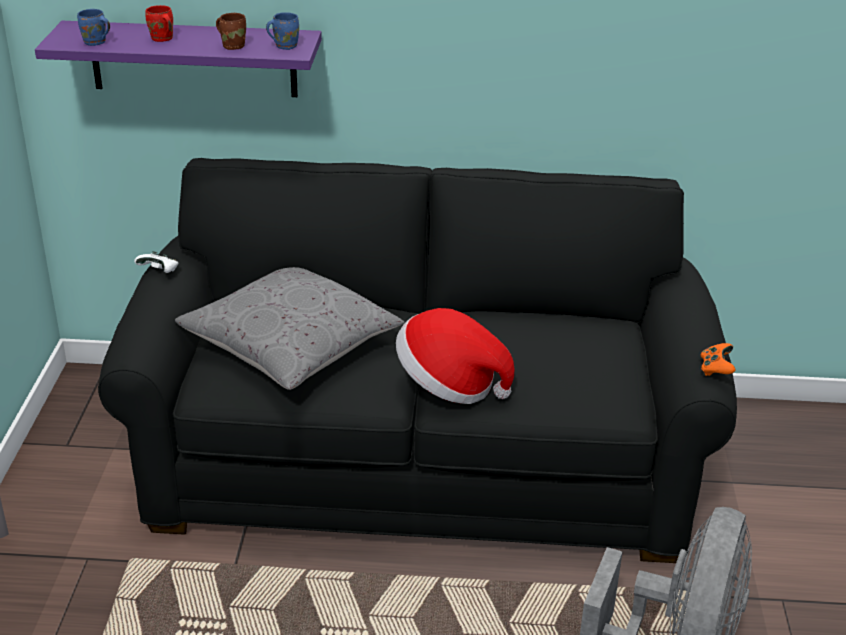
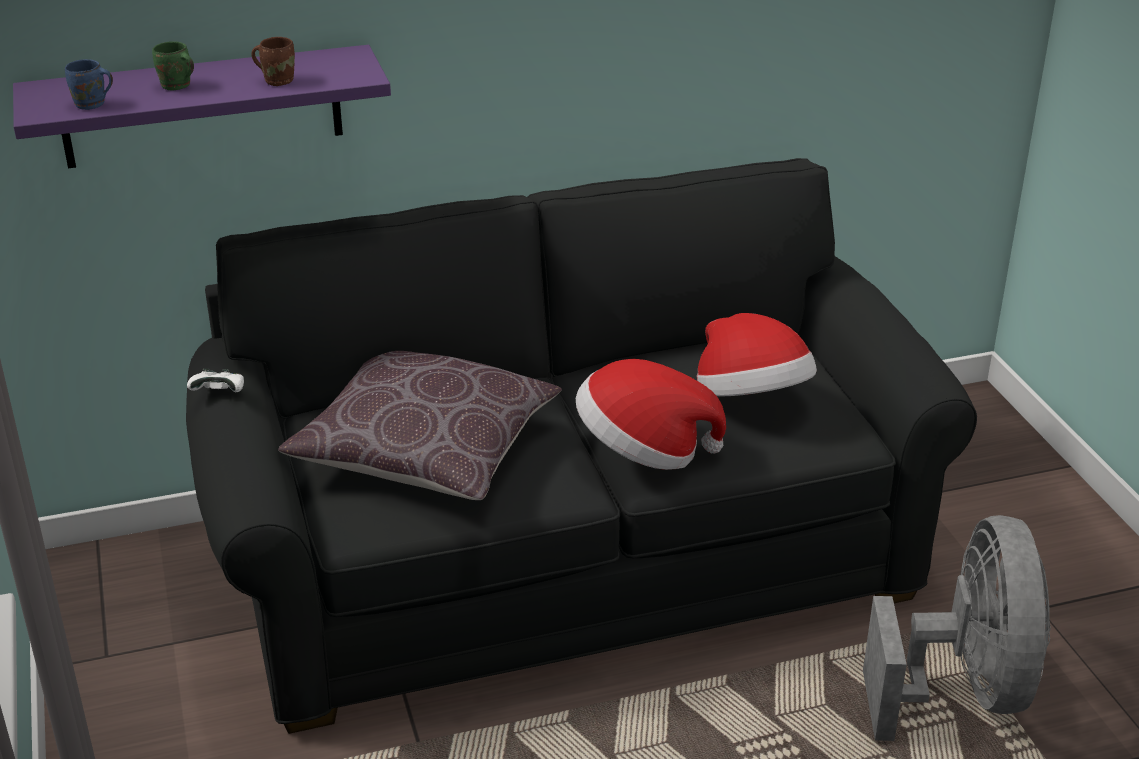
camera: 20 degrees left, 0 degrees up
(161, 39) = (176, 86): red mug -> green mug
(284, 46) = (343, 70): blue mug -> none
(291, 346) = (426, 450): grey pillow -> brown pillow
(559, 365) = (751, 400): none -> hat
(715, 369) = (938, 364): orange game controller -> none

